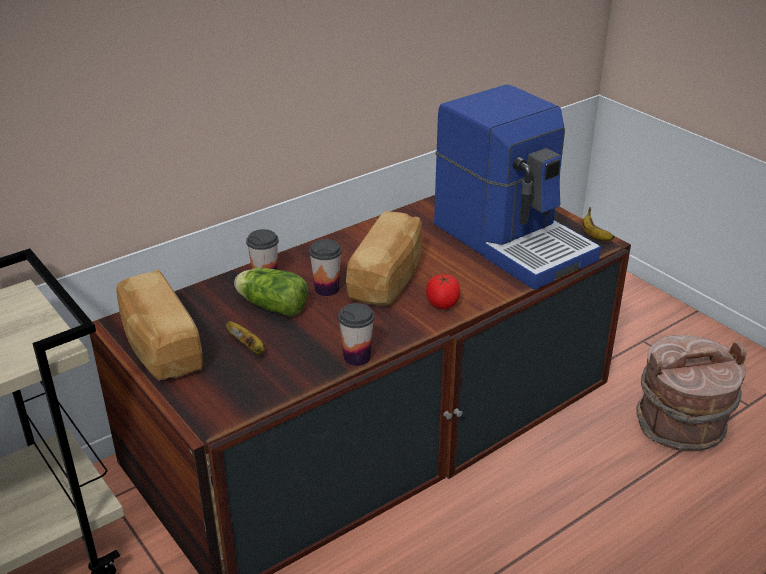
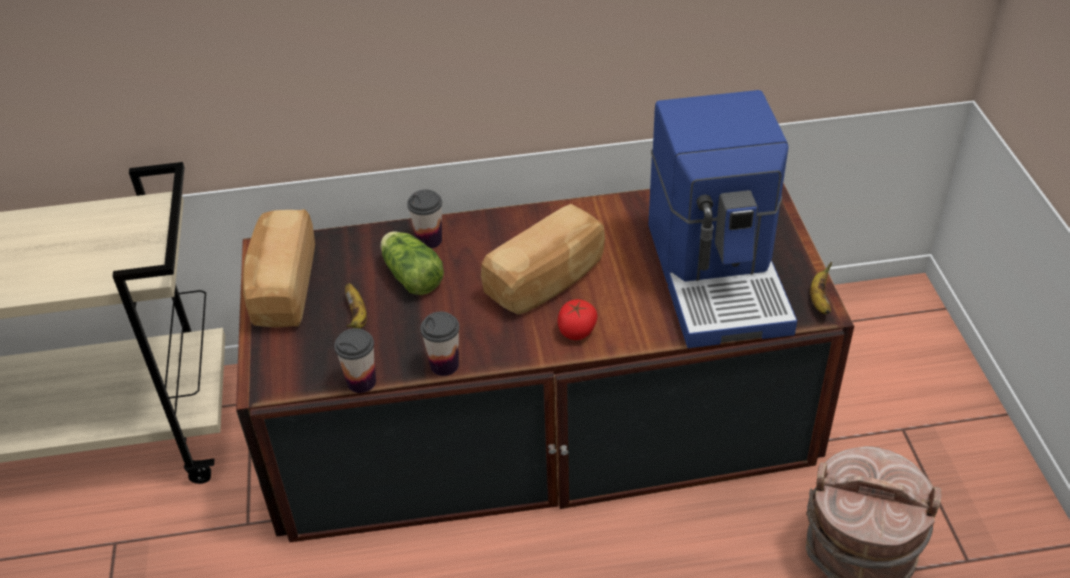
camera: 30 degrees right, 10 degrees up
(326, 289) = (477, 273): cup -> cup (361, 382)

